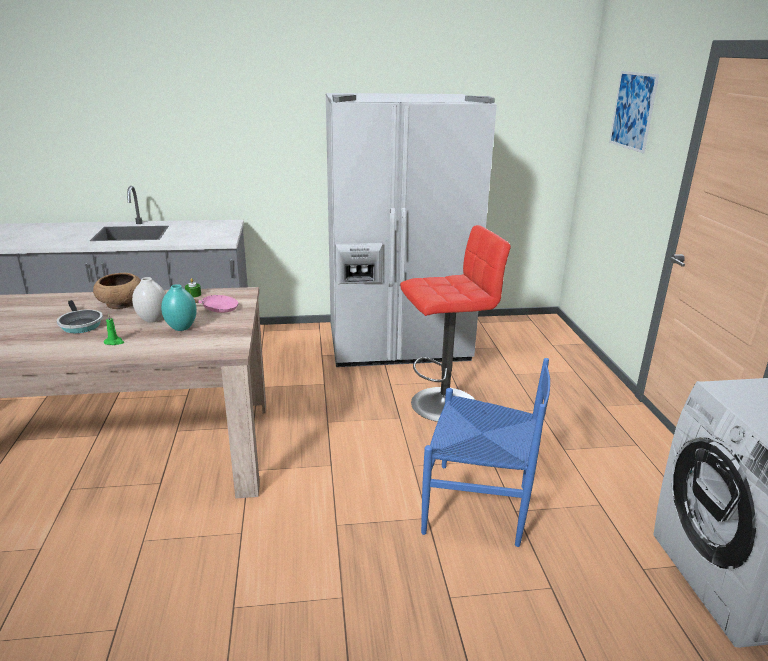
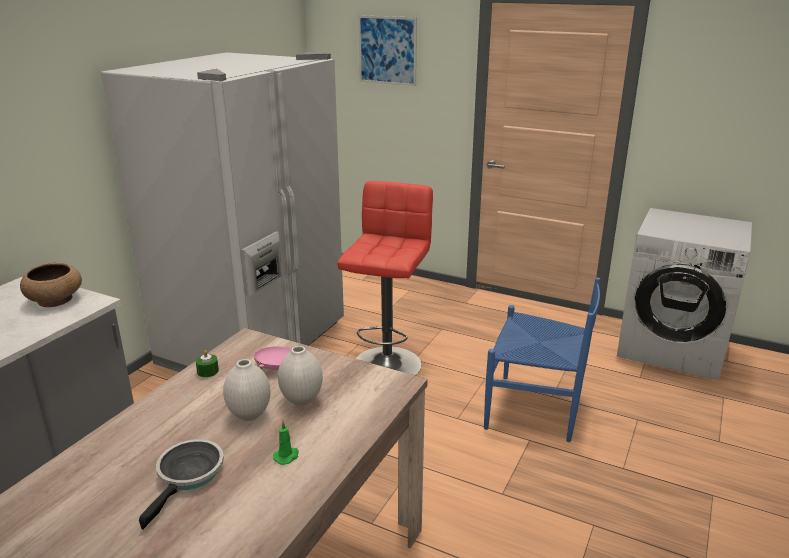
camera: 55 degrees left, 0 degrees up
(80, 324) = (189, 476): frying pan -> frying pan turned 75 degrees counterclockwise
(121, 304) = (161, 429): brown bowl -> brown bowl (56, 300)
(181, 328) = (301, 400): turquoise vase -> white vase
(478, 507) = (535, 410): blue chair -> blue chair turned 60 degrees clockwise

